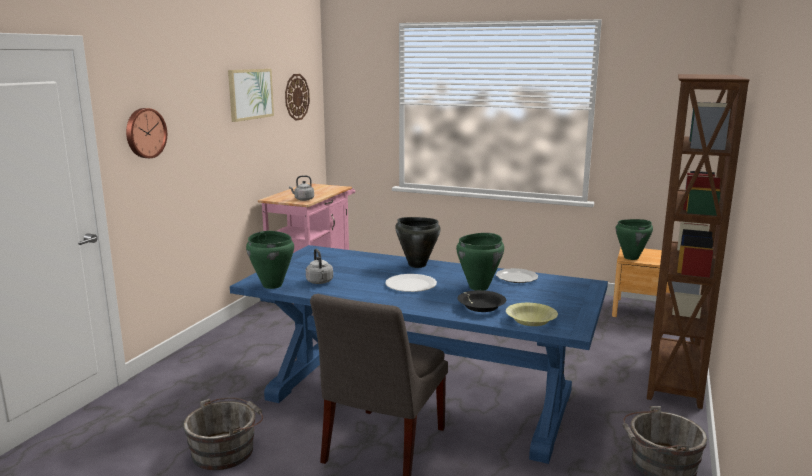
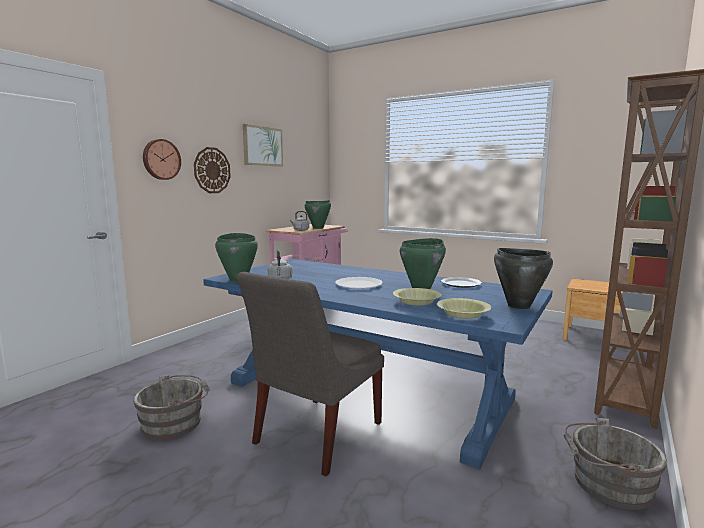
camera: 10 degrees right, 5 degrees down
(296, 97) = (305, 156): wall clock -> wall clock (212, 170)
(417, 265) = (372, 273): black cooking pot -> black cooking pot (518, 306)
(481, 307) = (416, 302): black bowl -> yellow bowl
(631, 258) = (581, 286): green cooking pot -> green cooking pot (318, 228)

